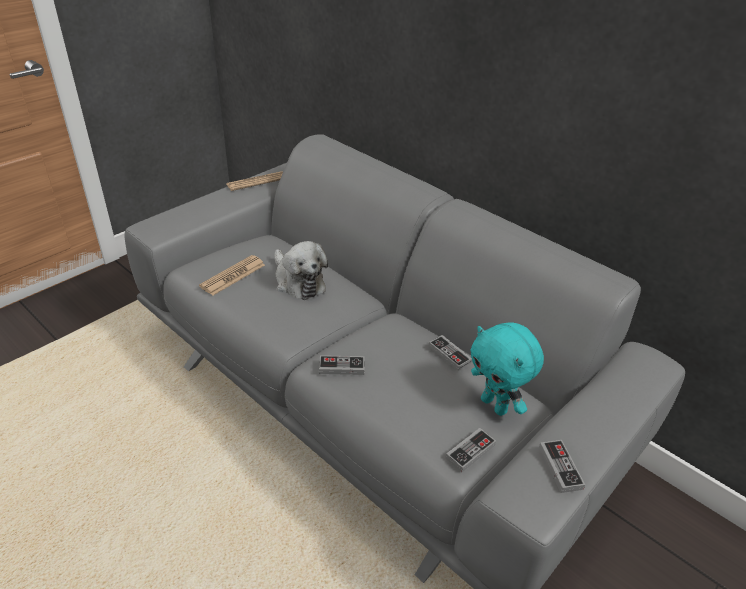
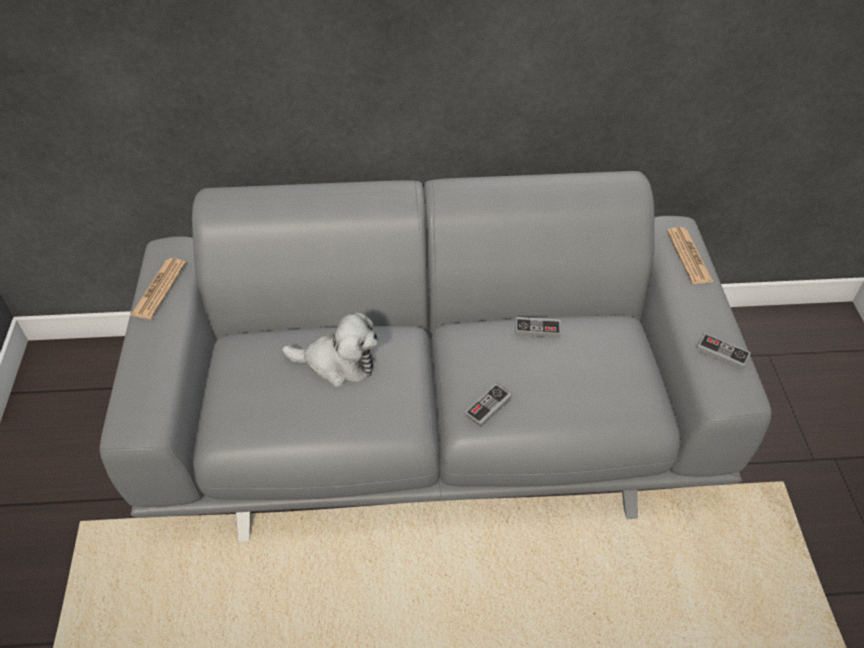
camera: 45 degrees left, 10 degrees up
(233, 276) = (278, 406): newspaper -> newspaper (689, 256)
(470, 451) = (647, 392): game controller -> none
(495, 405) = (613, 343): turquoise plush toy -> none

